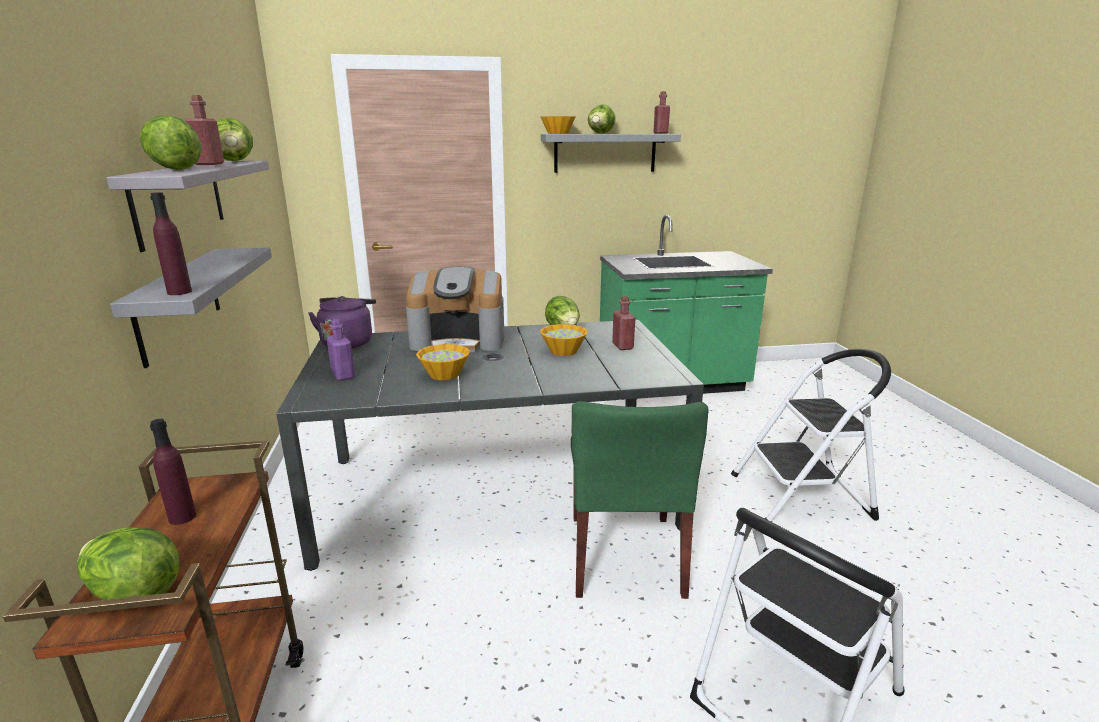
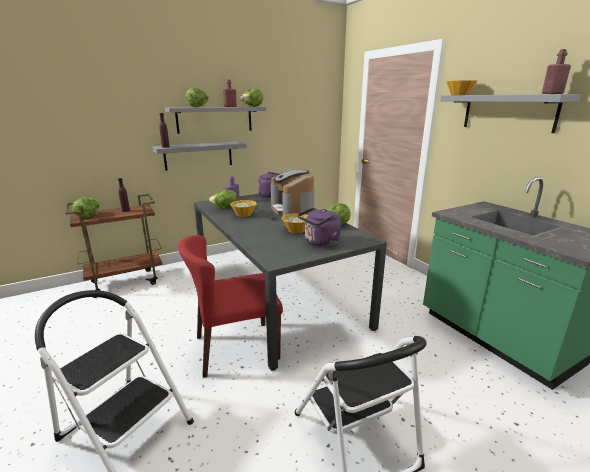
camera: 70 degrees right, 0 degrees up
(600, 133) = (492, 94): lettuce -> lettuce (225, 208)
(622, 346) = (320, 243): red bottle -> purple kettle
(625, 555) = (236, 348): green chair -> red chair

